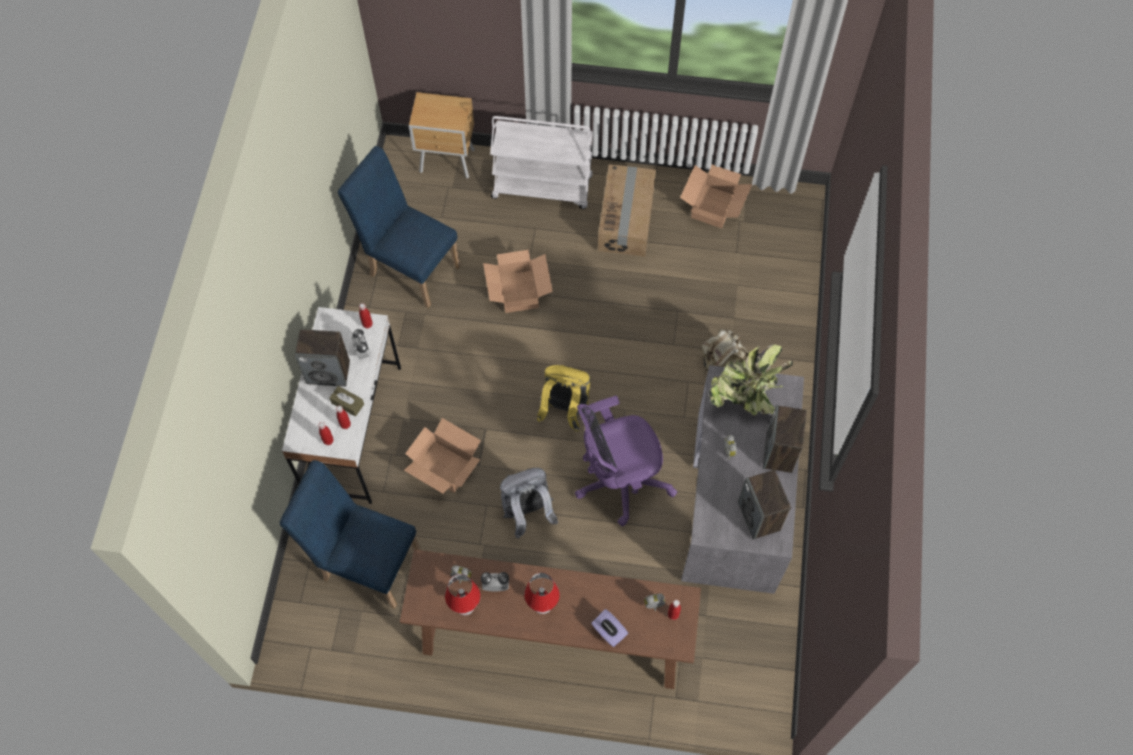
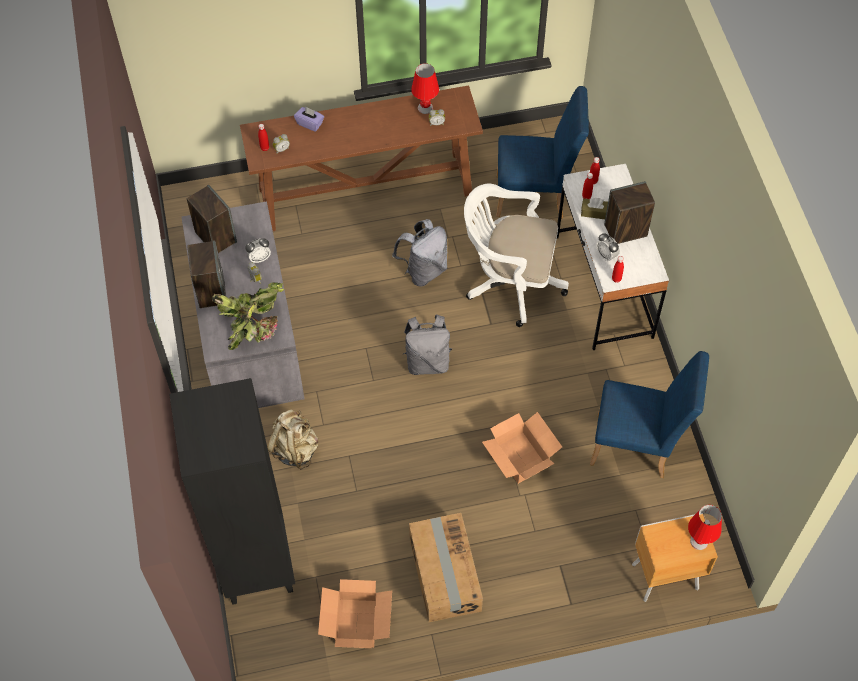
camera: 160 degrees right, 5 degrees down
(445, 468) = (509, 282): cardboard box -> white office chair
(496, 586) = (408, 126): alarm clock -> alarm clock (259, 258)
(542, 604) = (367, 125): red table lamp -> red table lamp (699, 541)
(543, 187) = (548, 582): white cart -> none
(564, 410) = (427, 362): yellow backpack -> grey backpack
(619, 482) = (355, 318): purple office chair -> none
(785, 279) = (256, 563): none -> black bookcase

